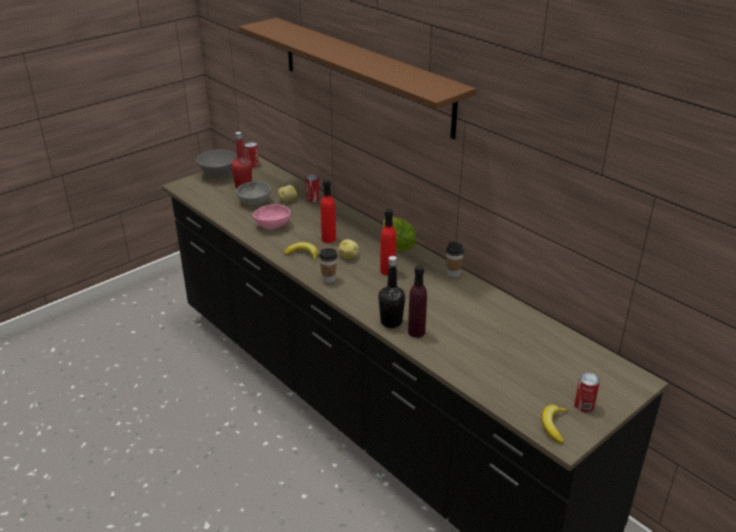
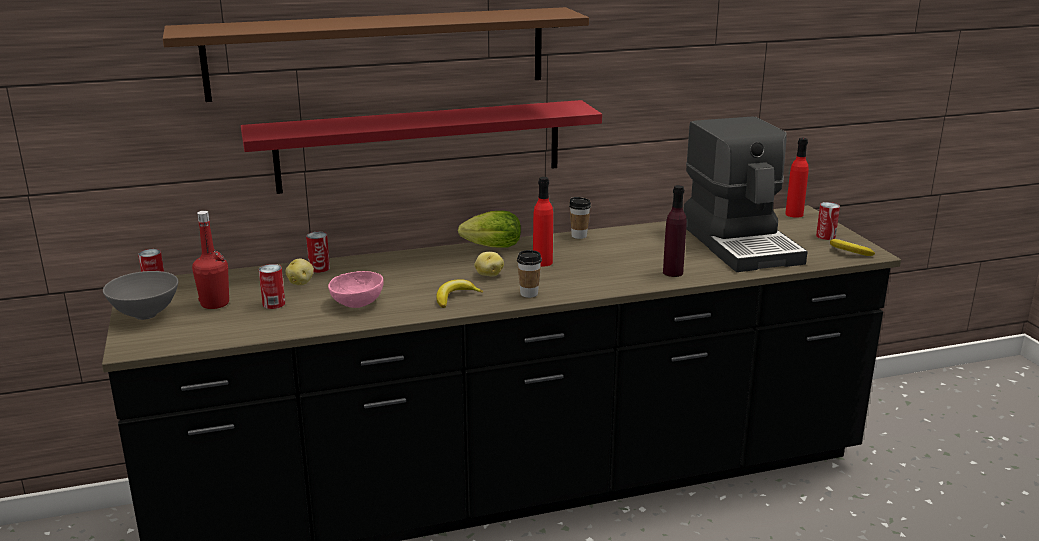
camera: 65 degrees left, 10 degrees down
(254, 202) = (274, 304): grey bowl -> can
(328, 239) = (435, 277): red bottle -> red bottle (794, 214)
(383, 150) = (420, 146): none -> red shelf
(391, 322) = (645, 280): black bottle -> none
(514, 356) = (741, 243): none -> coffee machine

